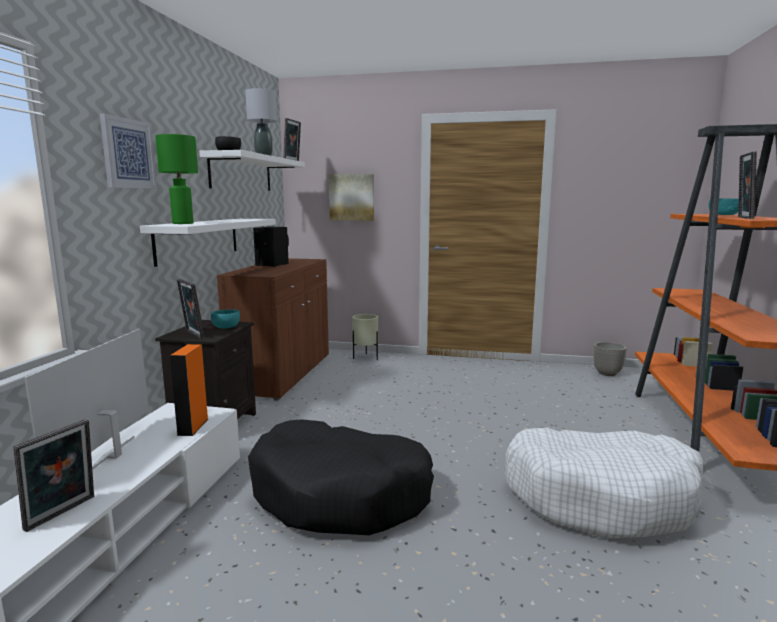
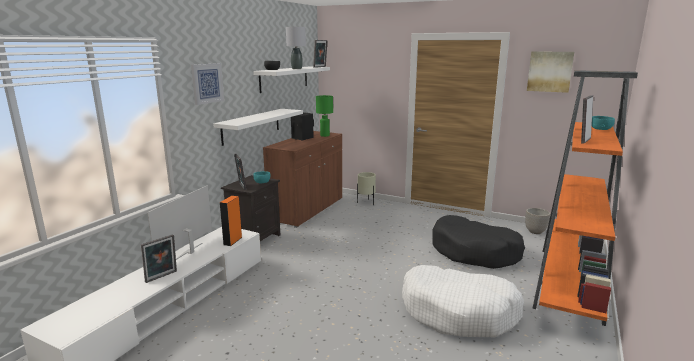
camera: 15 degrees right, 5 degrees up
(182, 223) = (238, 120): green table lamp -> green table lamp (324, 135)
(341, 494) = (307, 288): black dog bed -> black dog bed (475, 252)
(352, 197) = (362, 90): picture -> picture (550, 71)

